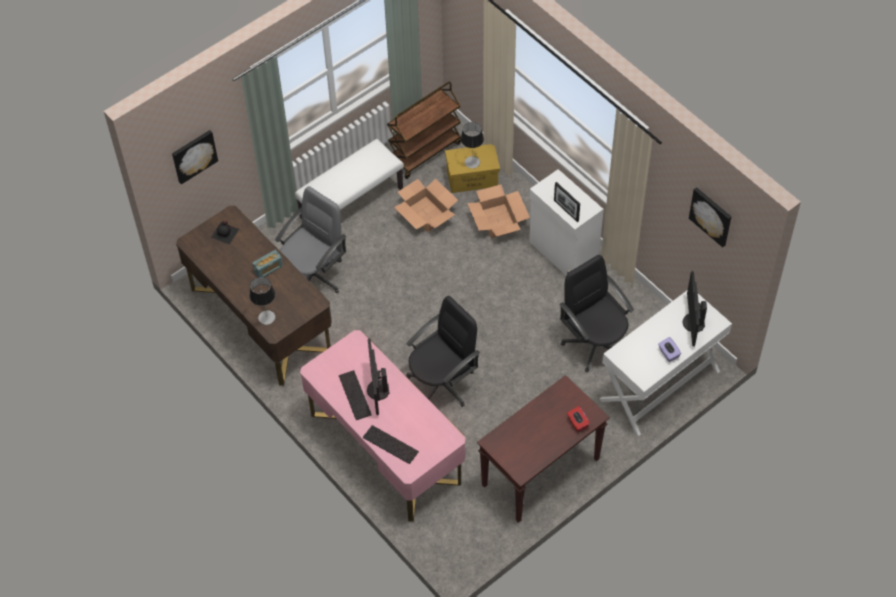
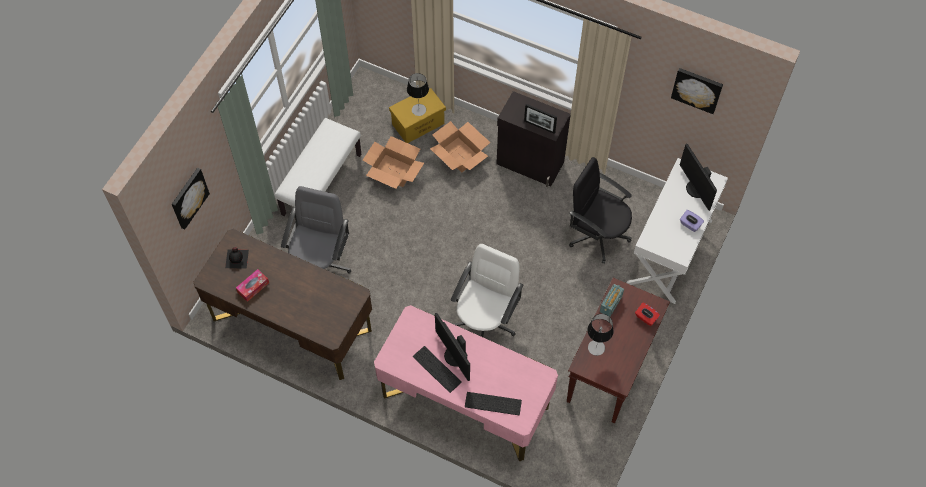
camera: 25 degrees left, 5 degrees up
(227, 263) = (253, 287): none -> tissue box
(266, 317) = (317, 326): table lamp -> table lamp (596, 347)
(268, 269) = (295, 278): radio -> radio (611, 304)
(425, 151) = (364, 114): brown cart -> none
(442, 383) = (485, 321): black office chair -> white office chair
(563, 253) = (530, 164): white cabinet -> black cabinet

